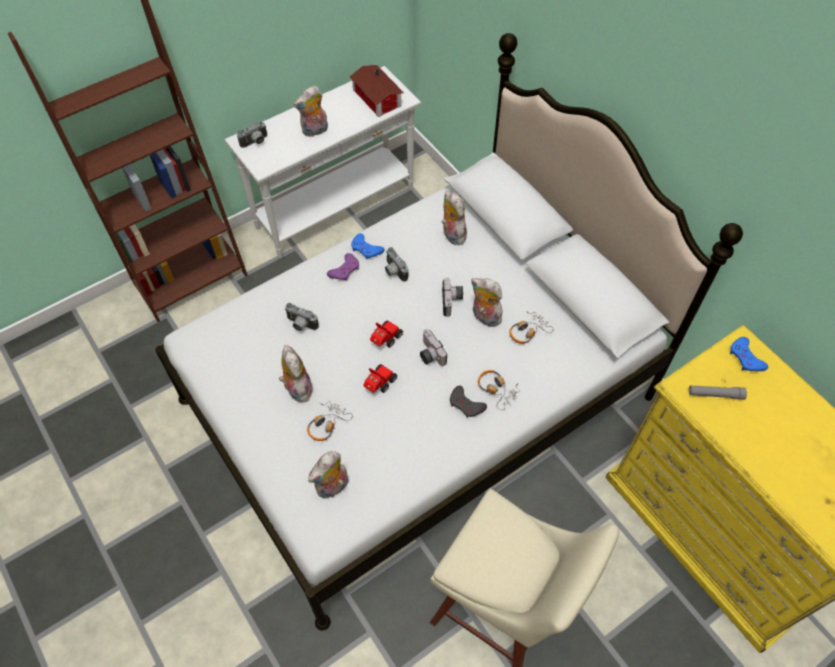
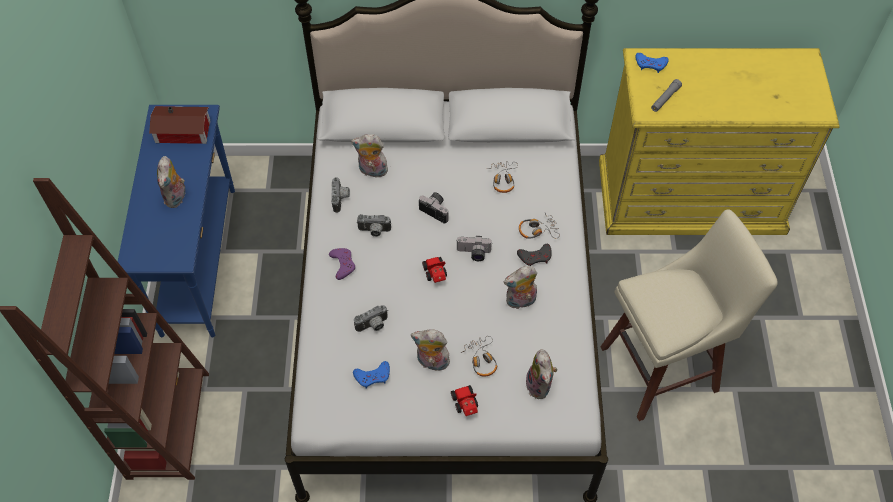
camera: 55 degrees left, 0 degrees up
(255, 142) = (145, 249): camera -> camera (341, 199)
(336, 207) = (197, 259): white console table -> blue console table
(366, 249) = (334, 237): blue game controller -> blue game controller (373, 376)
(379, 384) = (473, 303): toy car -> toy car (465, 405)
(484, 317) = (468, 198): plush toy -> plush toy (520, 302)

